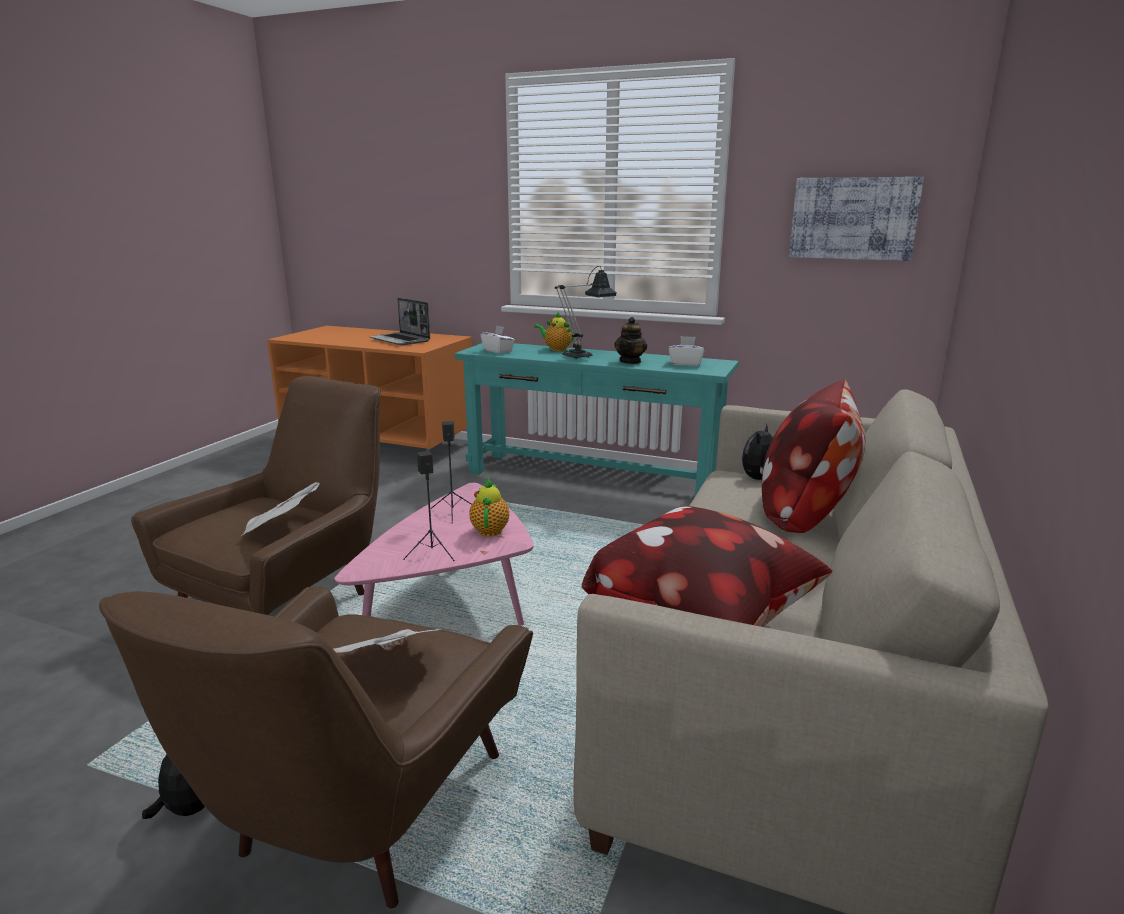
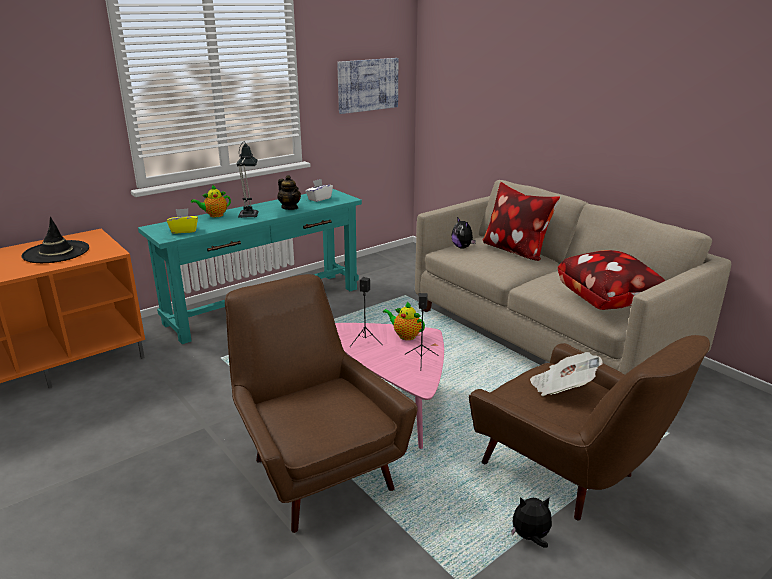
camera: 60 degrees left, 5 degrees up
(282, 528) = (347, 399): newspaper -> none
(401, 340) = (56, 252): laptop -> black hat
(498, 351) = (184, 230): white tissue box -> yellow tissue box

